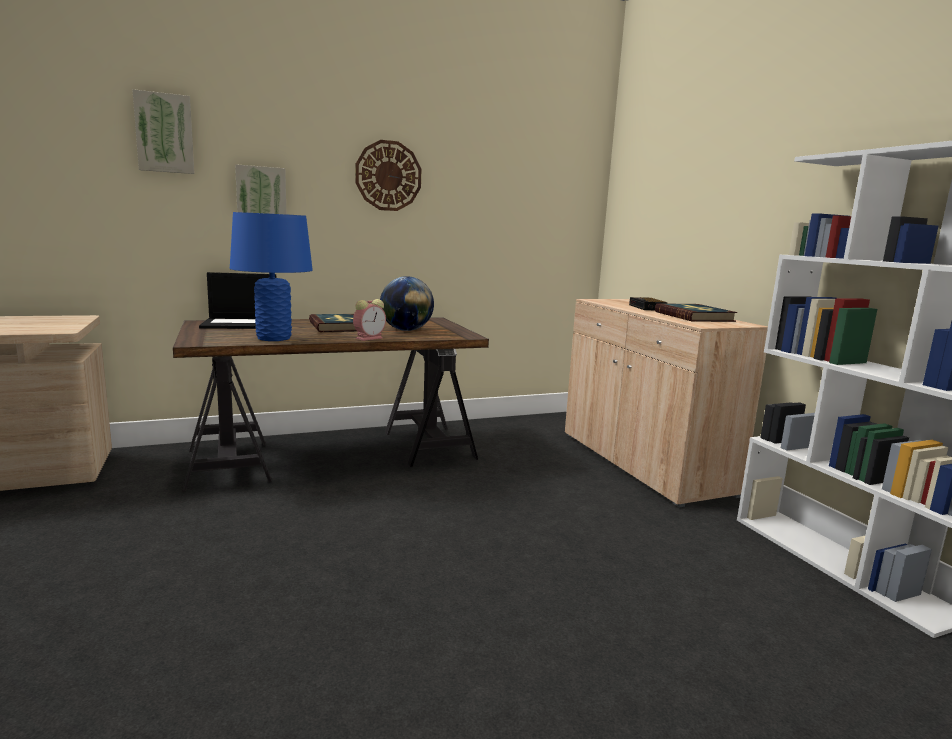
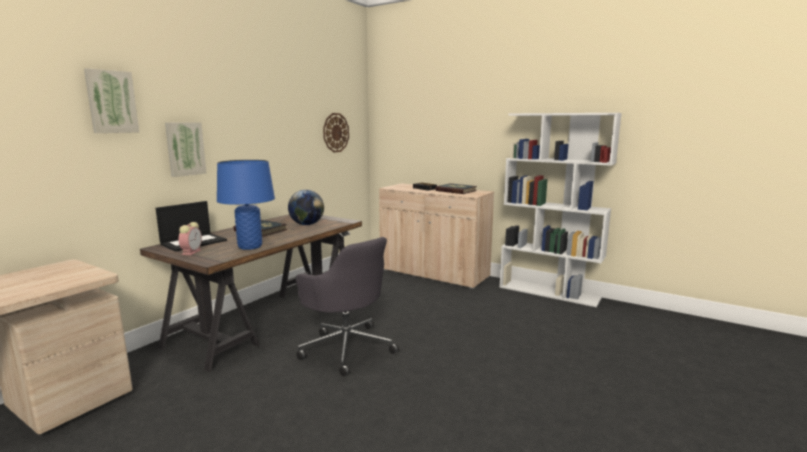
camera: 35 degrees left, 0 degrees up
(355, 522) = (346, 347): none -> grey office chair
(370, 338) = (303, 234): alarm clock -> alarm clock (191, 252)
(388, 176) = (261, 121): wall clock -> wall clock (335, 132)

